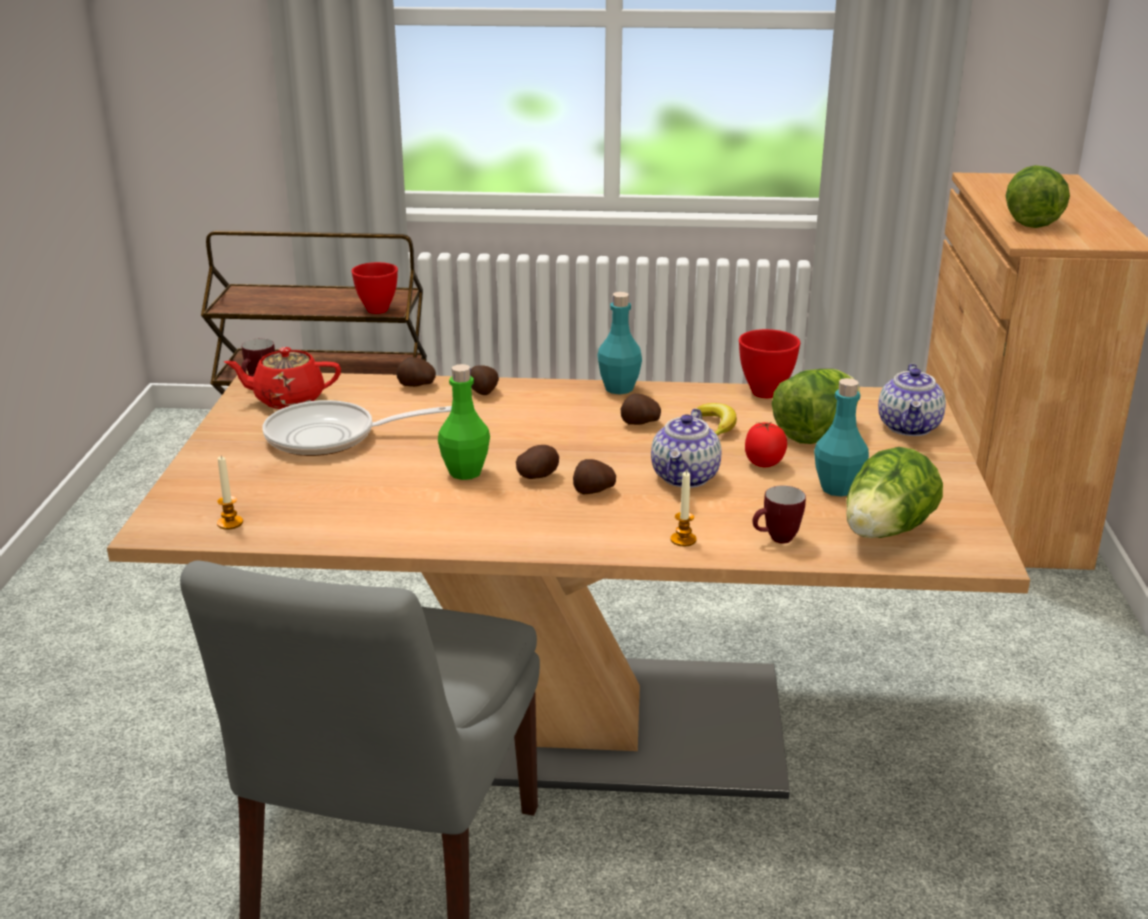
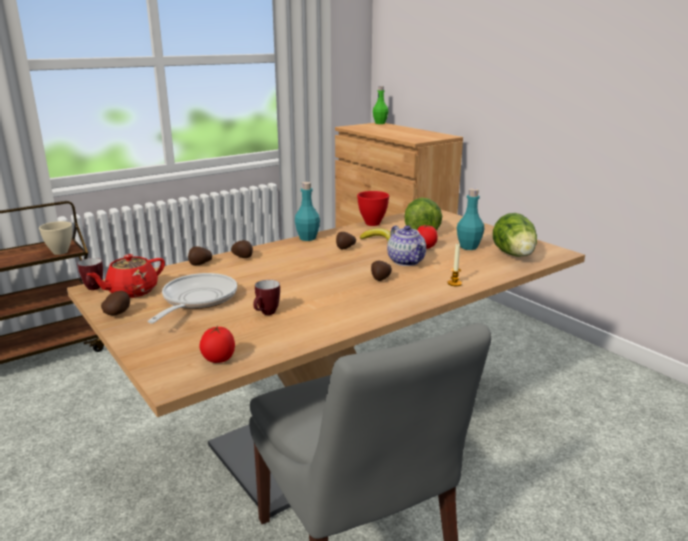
camera: 40 degrees left, 5 degrees down
(230, 523) = (218, 360): candle -> tomato
(331, 437) = (196, 300): frying pan -> frying pan turned 150 degrees clockwise
(377, 310) = (60, 252): red bowl -> beige bowl
(465, 472) = (305, 291): green bottle -> green bottle (380, 123)
(538, 476) = (343, 281): potato -> potato (118, 313)
(776, 540) = (486, 271): mug -> mug (266, 314)
(910, 427) = (448, 220): teapot -> none
(1029, 221) = (400, 135): lettuce -> none

